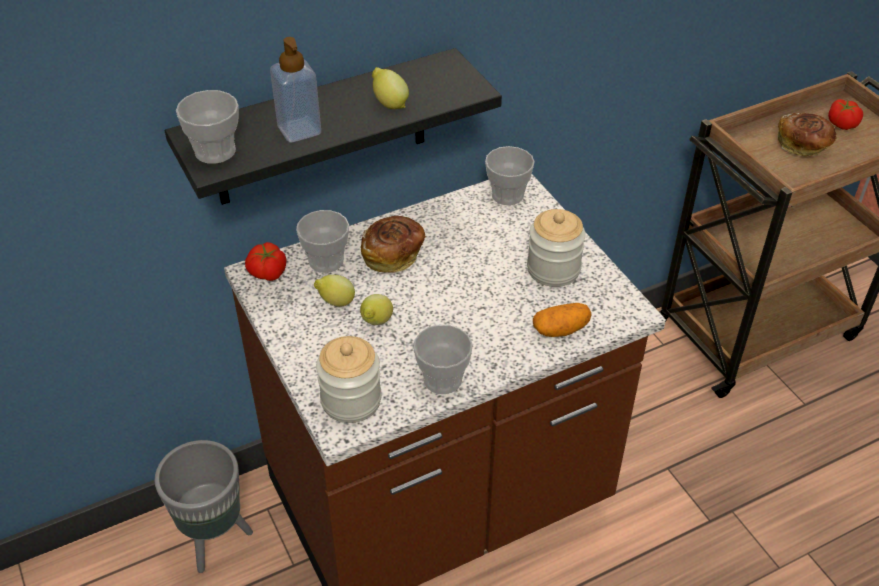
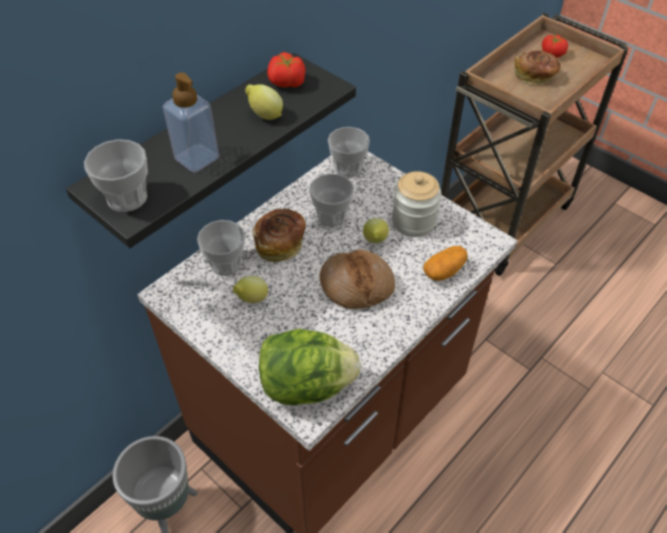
camera: 20 degrees left, 5 degrees up
(267, 272) = (179, 288): tomato -> tomato (287, 82)
(351, 400) = (306, 385): jar -> lettuce
(376, 323) = (294, 308): lemon -> lemon (375, 241)
(442, 379) = (373, 342): cup -> cup (331, 216)
(454, 318) = (357, 285): none -> bread

